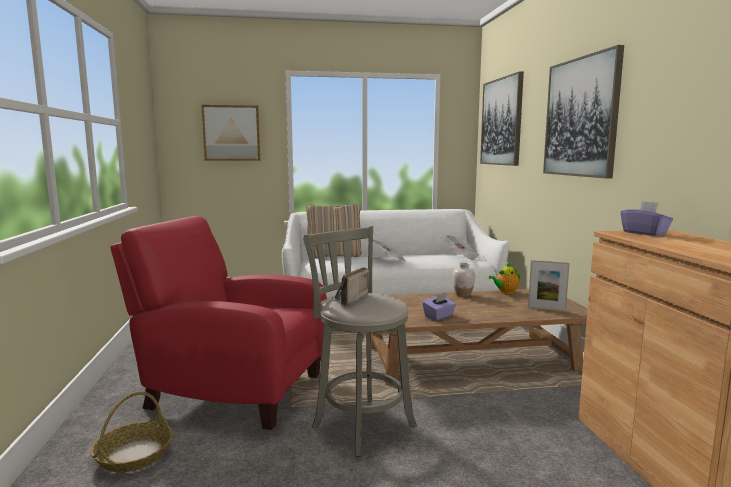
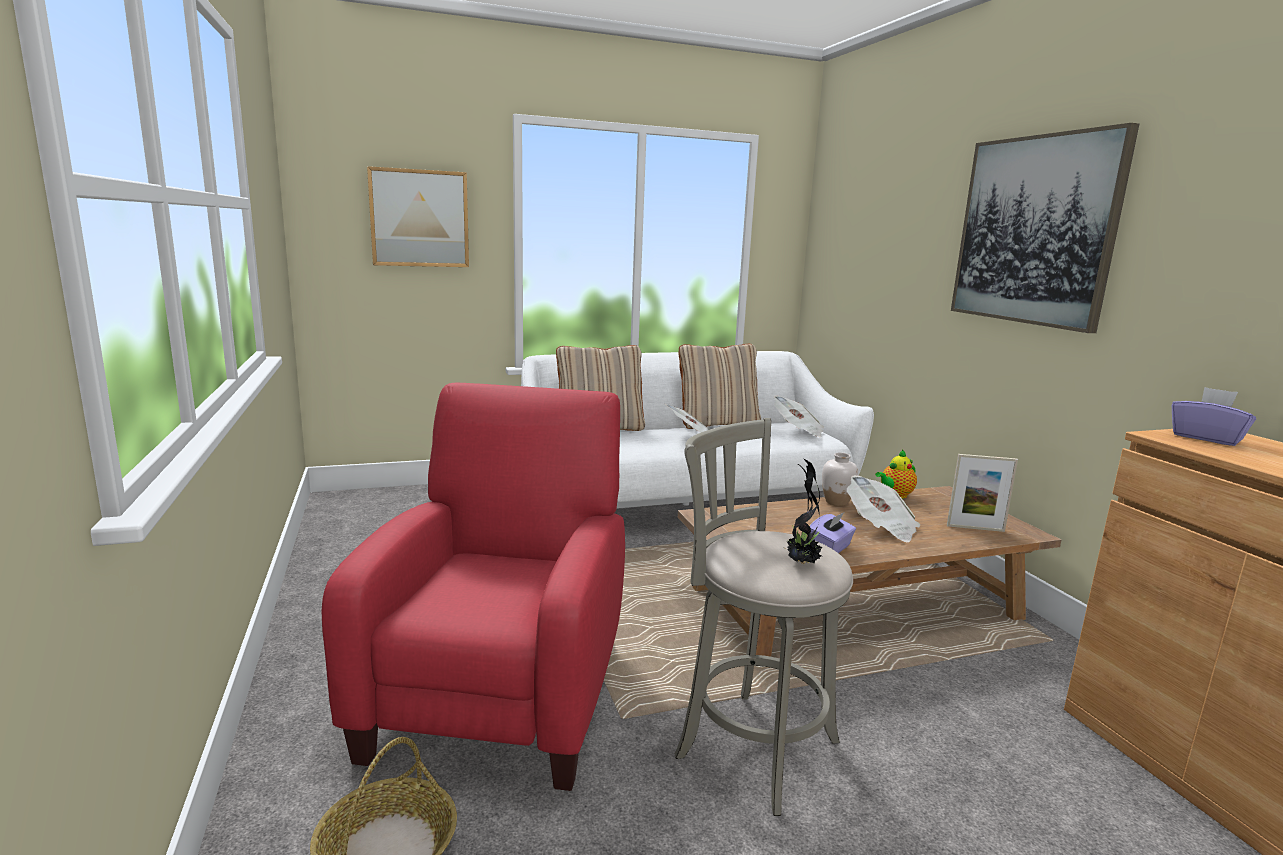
camera: 10 degrees left, 5 degrees up
(231, 390) = (504, 689): red armchair -> red armchair turned 90 degrees clockwise
(348, 300) = (750, 553): radio -> none
(373, 304) = (801, 563): none -> potted plant
(411, 253) = (717, 423): none -> beige pillow
(482, 307) = (881, 527): none -> newspaper
(501, 122) = (861, 220): picture -> none

